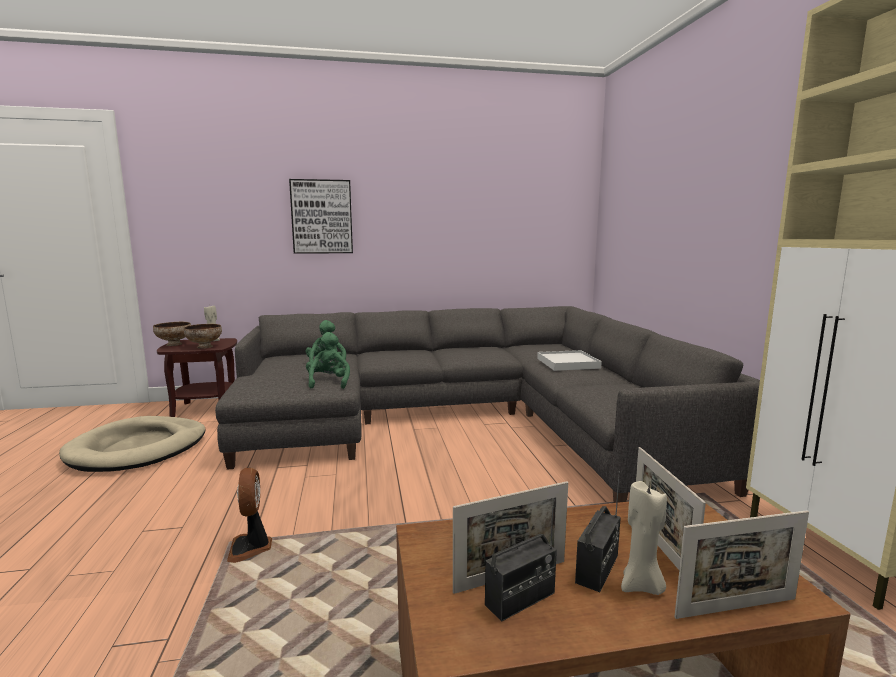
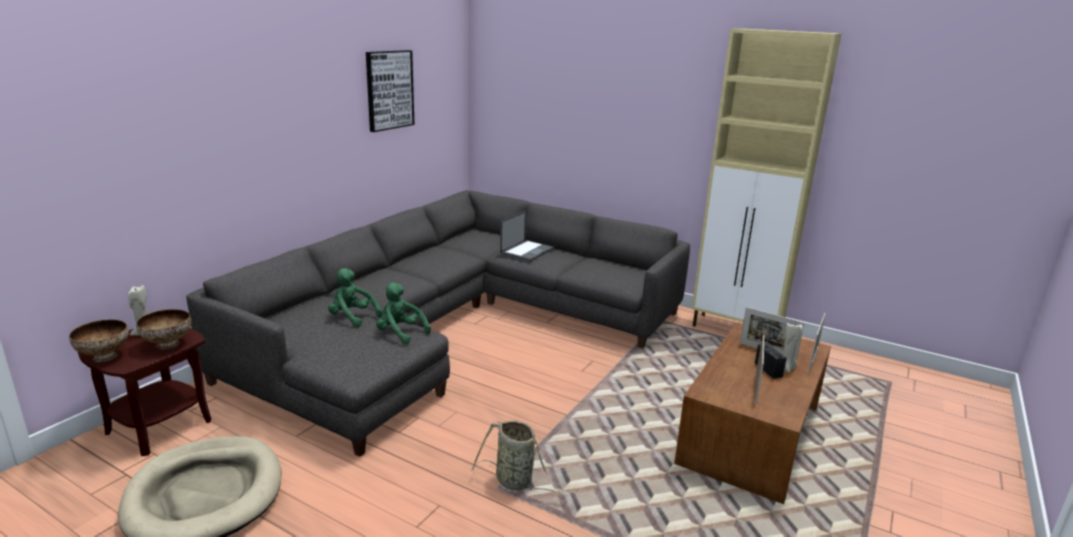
camera: 50 degrees left, 10 degrees up
(251, 548) = (516, 482): fan -> basket
(322, 217) = (240, 134): picture -> picture (389, 90)
(520, 599) = (772, 393): radio -> none
(568, 363) = (527, 251): white tray -> laptop

